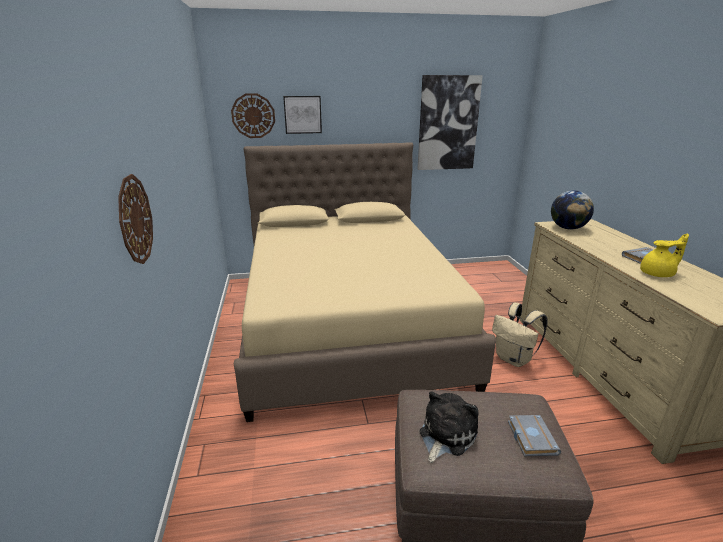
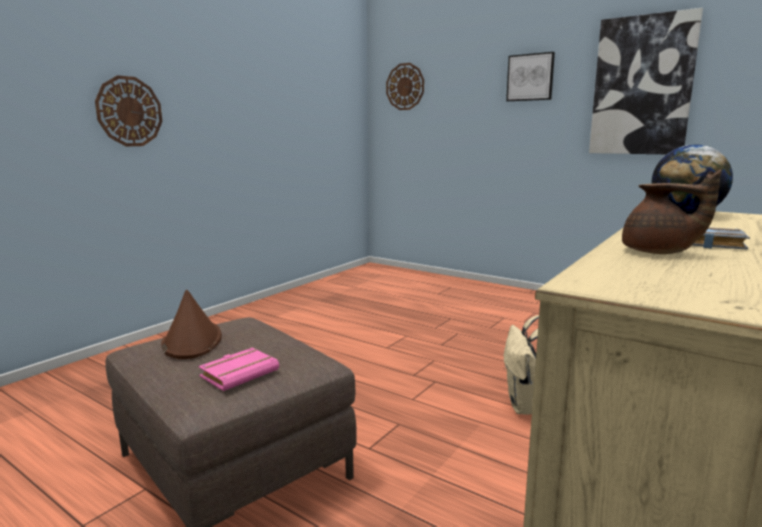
camera: 45 degrees right, 10 degrees down
(302, 114) = (451, 83): picture -> picture (530, 77)
(348, 323) = (403, 315): beige bed -> none
(445, 435) = (192, 341): plush toy -> brown hat
(530, 437) = (239, 373): grey book -> pink book
(658, 274) = (658, 252): yellow teapot -> brown teapot

